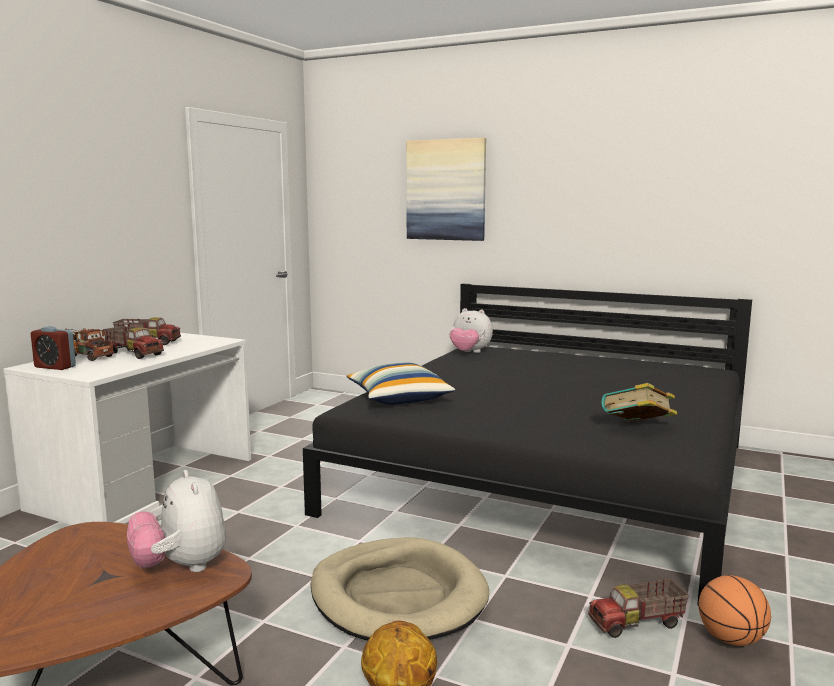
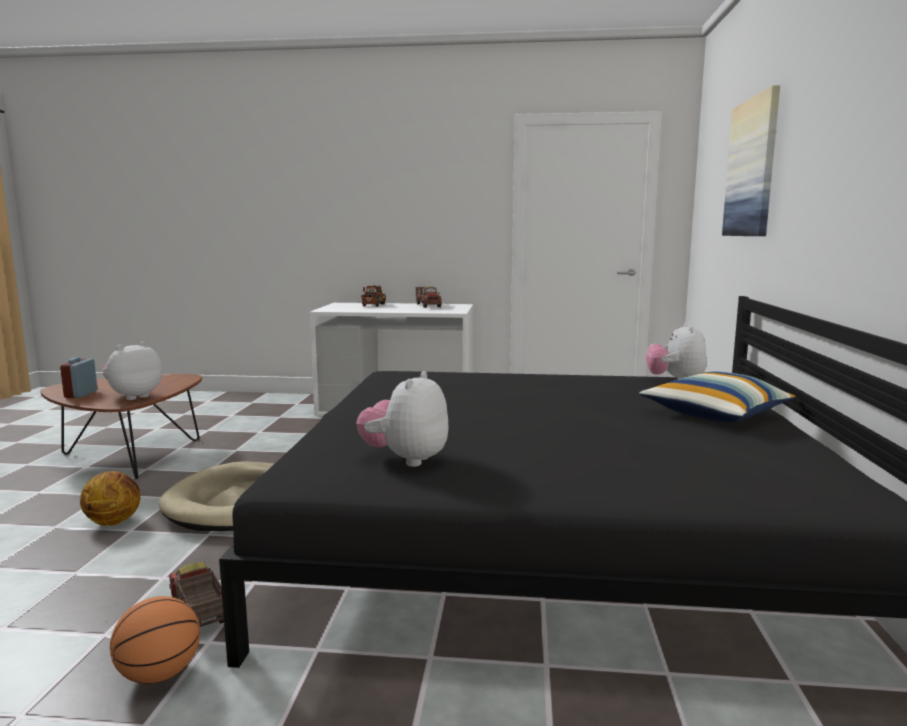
camera: 70 degrees right, 0 degrees up
(55, 367) = (341, 305): alarm clock -> alarm clock (81, 394)
(134, 354) = (390, 307): toy truck -> none
(398, 398) = (440, 379): pillow -> pillow (714, 414)
(637, 429) = (406, 459): book -> plush toy

